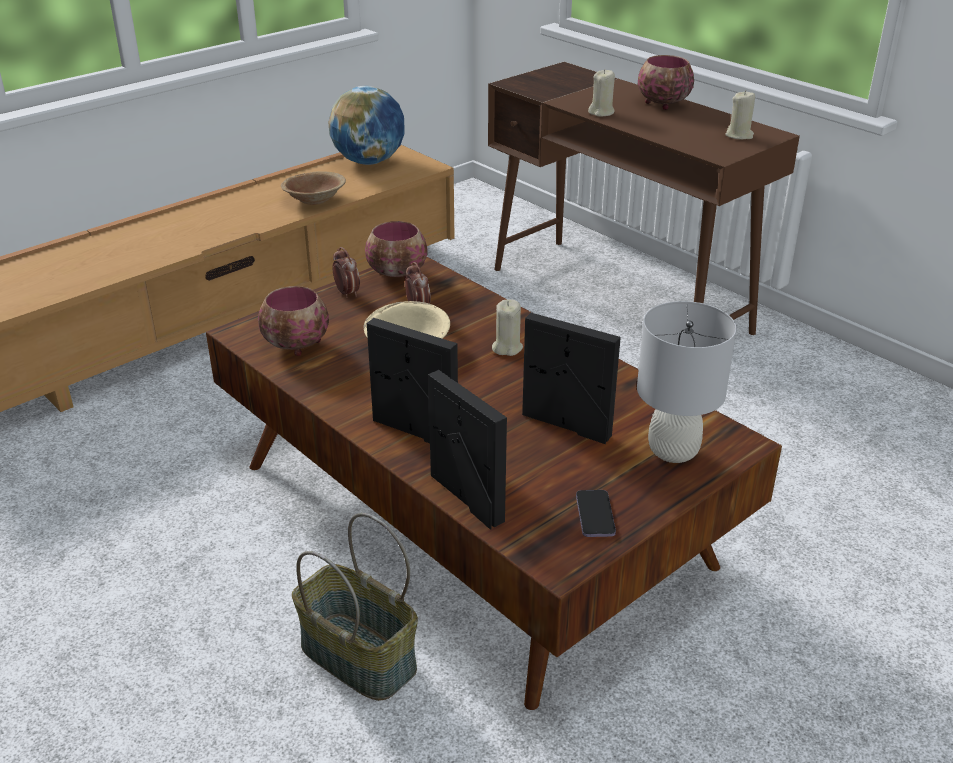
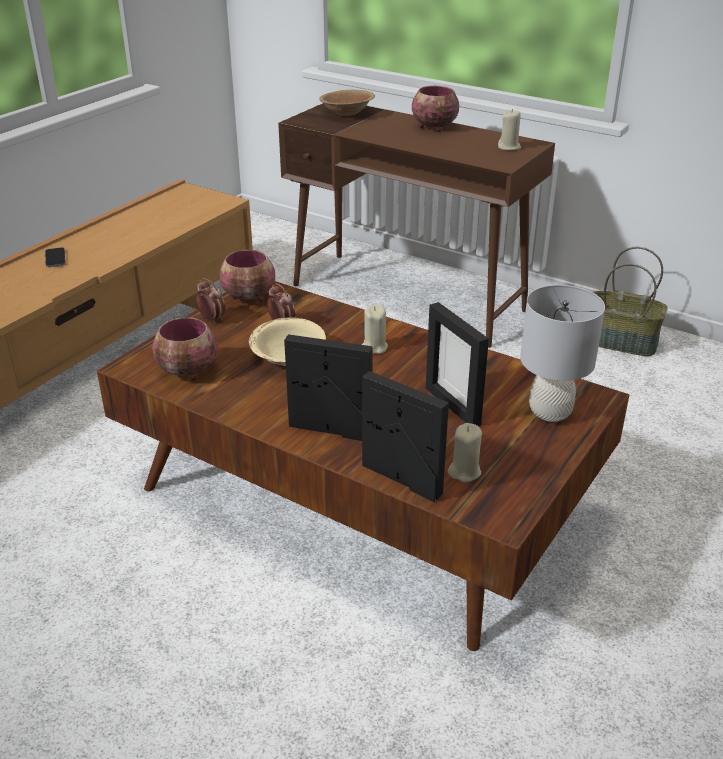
camera: 15 degrees left, 0 degrees up
(314, 200) = (137, 241): brown bowl -> brown bowl (347, 113)
(356, 657) = (309, 638): basket -> basket (619, 342)
(369, 161) = (171, 202): globe -> none
(565, 426) = (454, 405): picture frame -> picture frame turned 135 degrees counterclockwise
(595, 515) = (513, 475): phone -> phone (55, 259)
(601, 112) = (388, 138): beige candle -> beige candle (464, 472)

